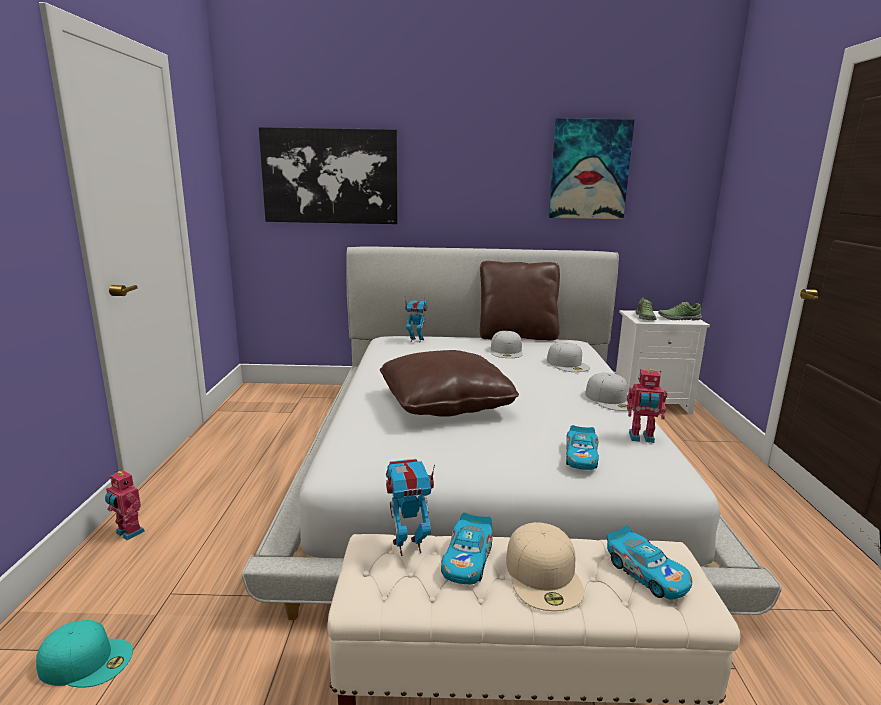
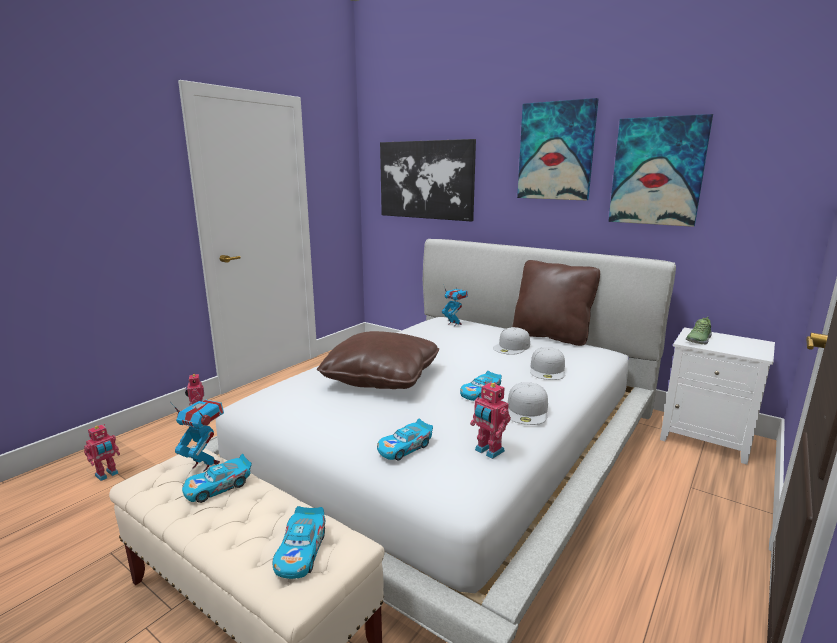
camera: 35 degrees right, 0 degrees up
(87, 660) = (107, 475): turquoise cap -> toy robot
(491, 147) = (556, 151): none -> picture
(544, 575) = (239, 518): beige cap -> none
(554, 395) = (480, 393): none -> toy car
(679, 318) = (742, 348): shoe -> none

